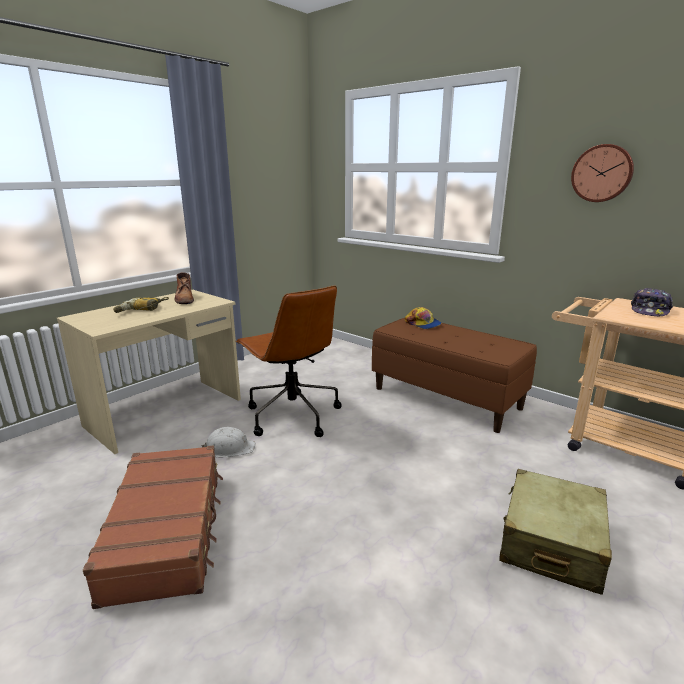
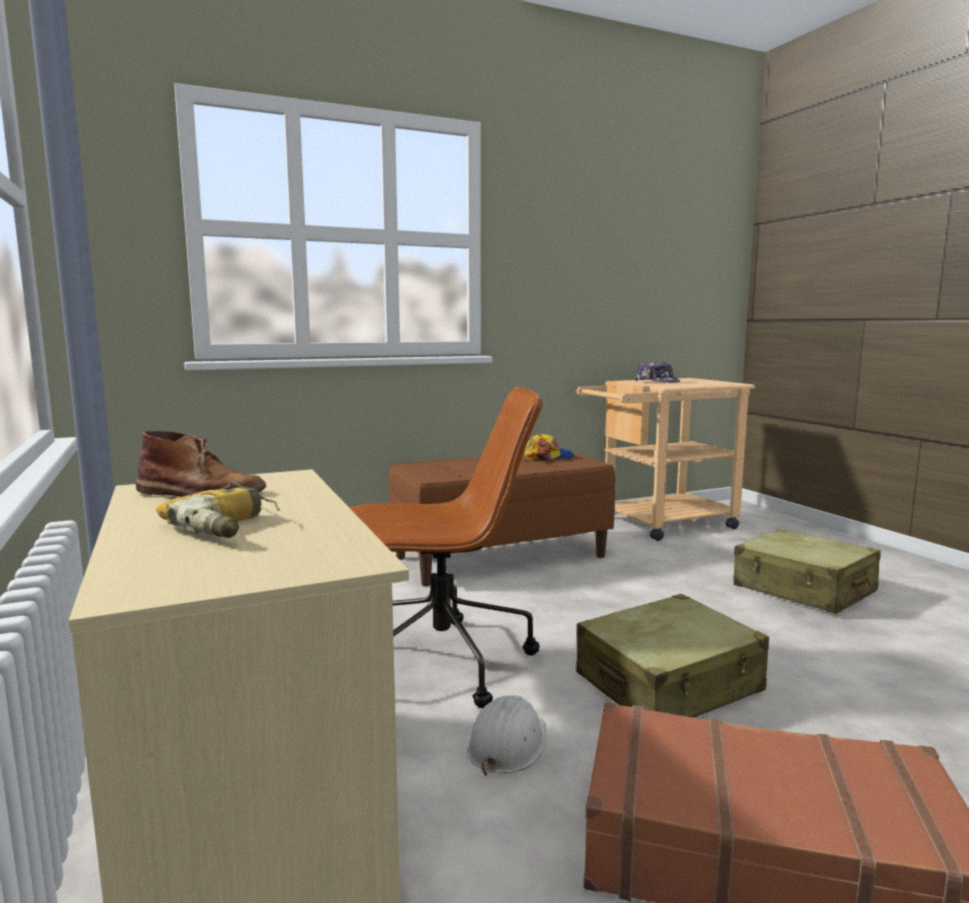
camera: 65 degrees left, 10 degrees down
(314, 486) = (669, 684): none -> beige suitcase
(423, 324) = (437, 465): cap -> cap (548, 457)
(602, 173) = (574, 254): wall clock -> none

